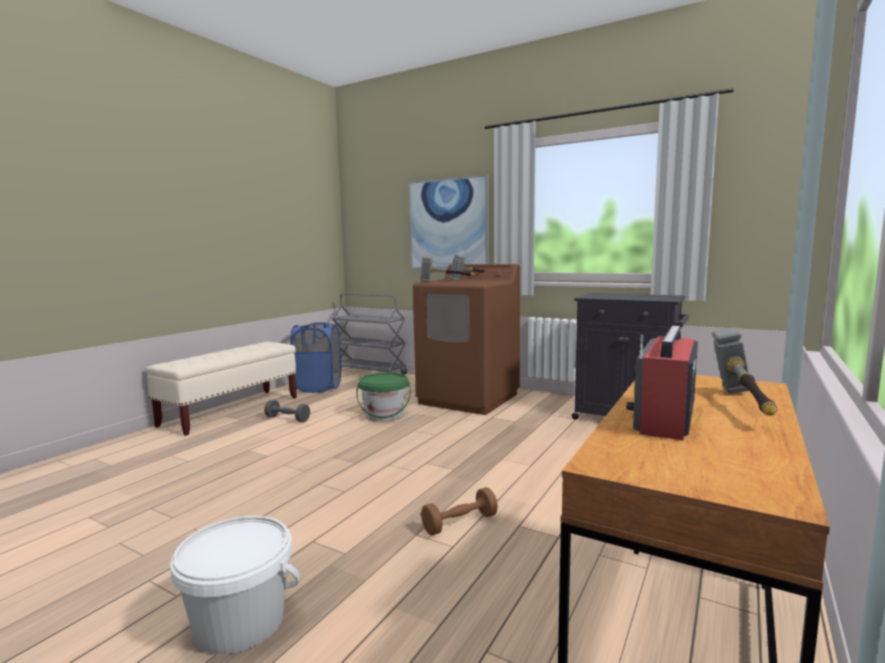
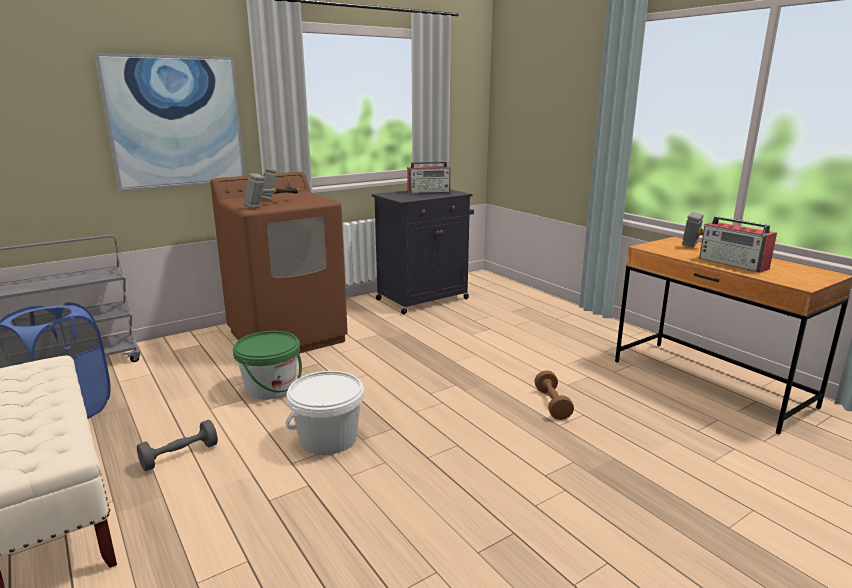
camera: 65 degrees left, 10 degrees up
(240, 622) = (654, 524): white bucket -> white bucket (328, 438)
(644, 296) = (429, 192): none -> radio

